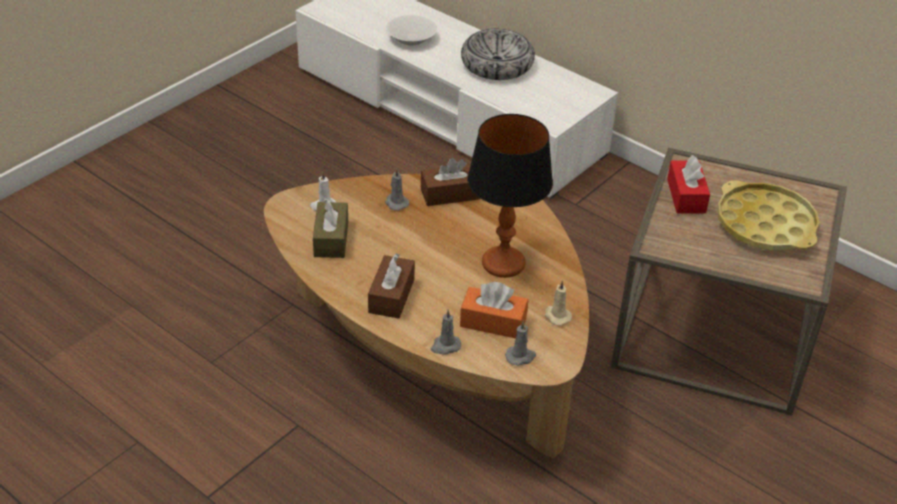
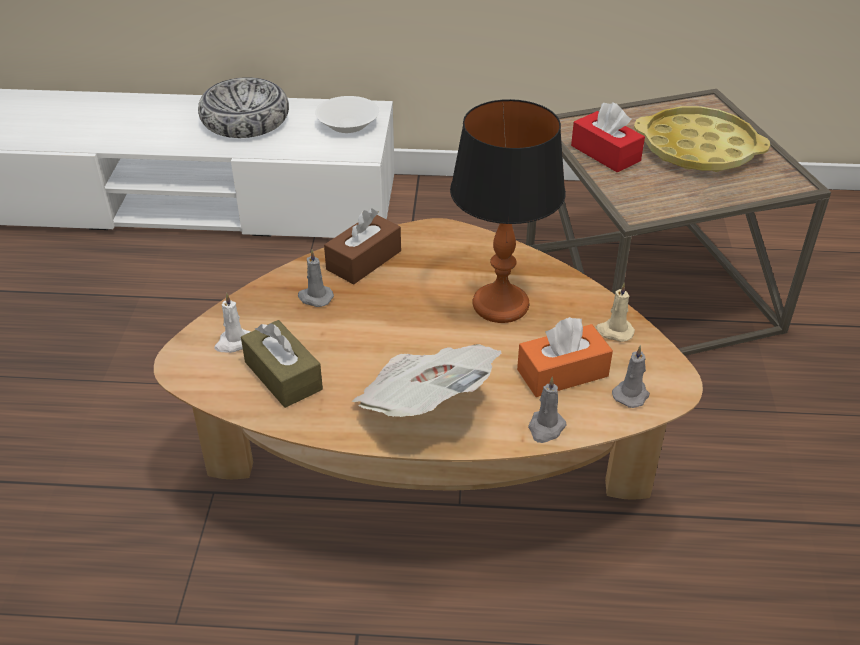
camera: 35 degrees left, 0 degrees up
(391, 296) = (425, 404): brown tissue box -> newspaper
(411, 38) = (124, 129): white bowl -> white bowl (348, 124)

